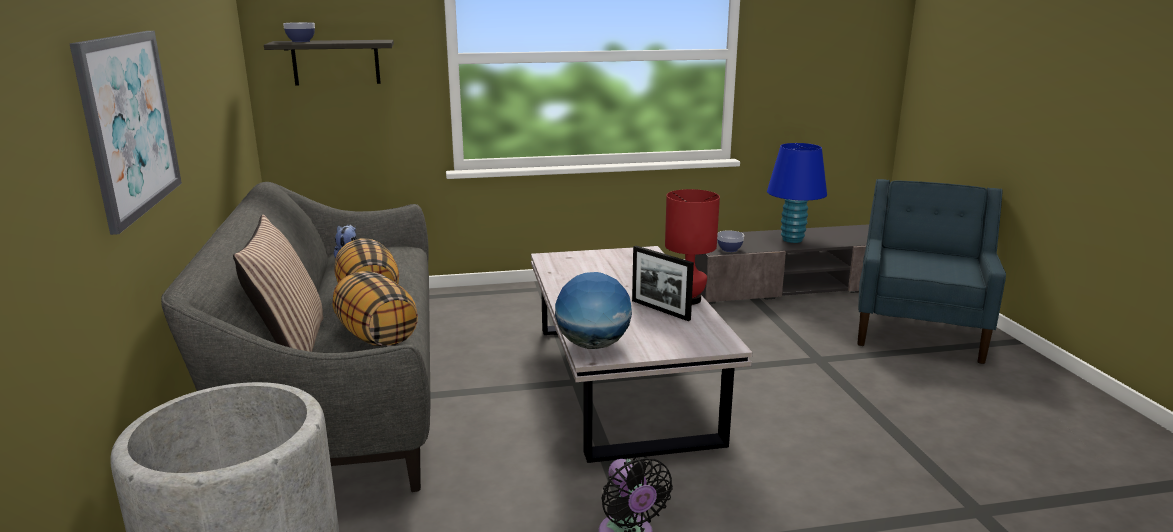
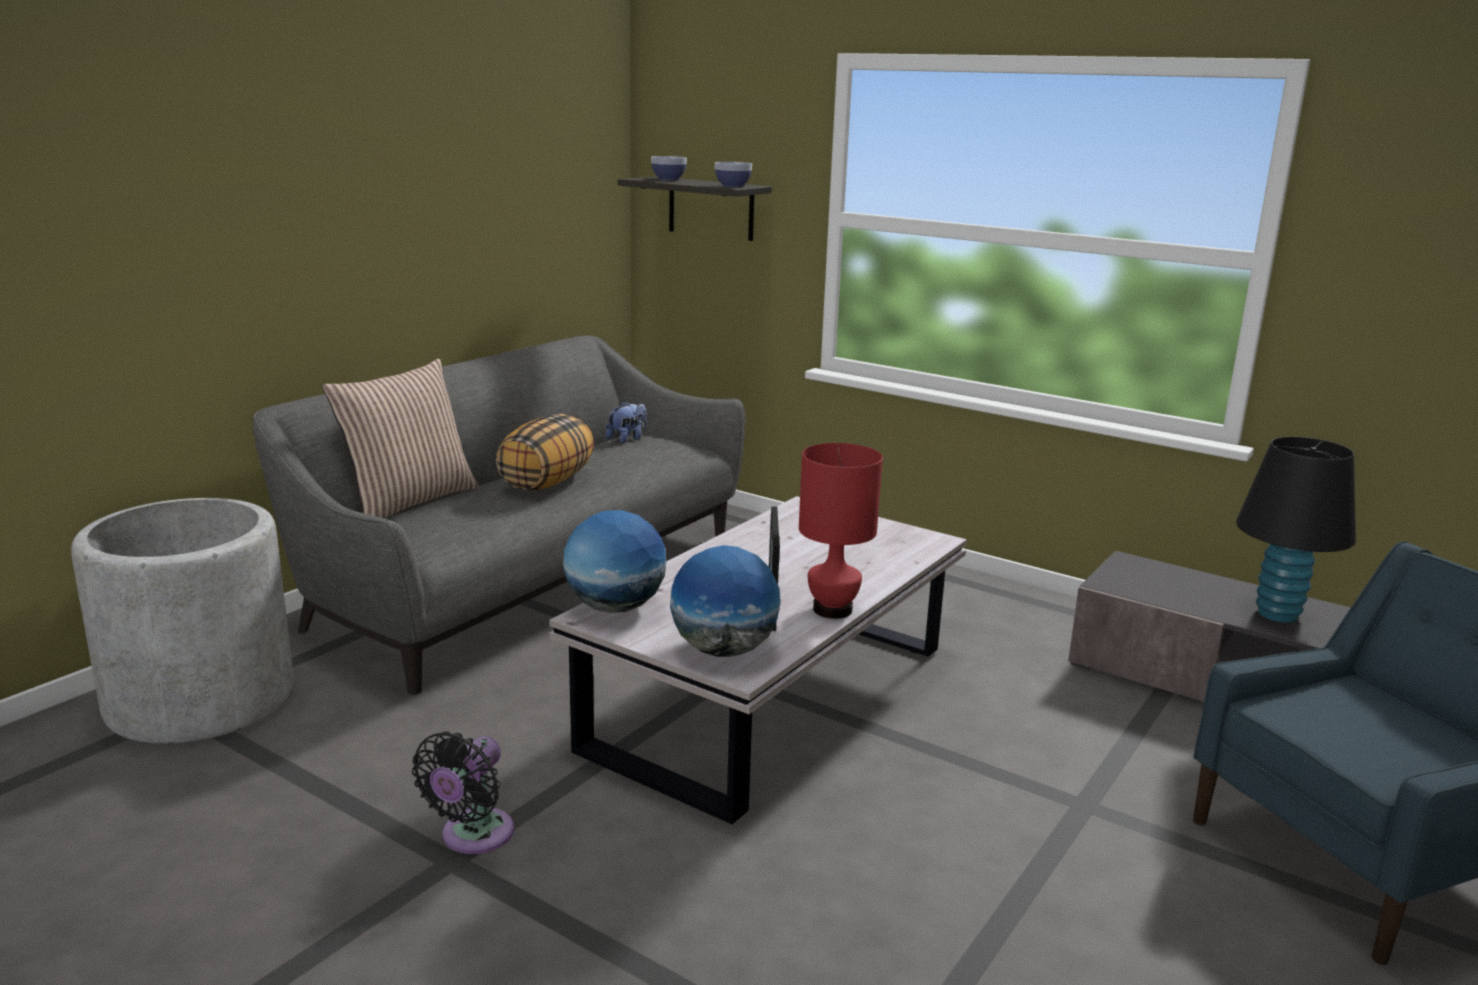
camera: 45 degrees right, 0 degrees up
(130, 124) = (281, 241): picture -> none
(376, 336) = (473, 518): pillow -> none
(694, 339) = (724, 650): none -> globe
(729, 249) = (1132, 590): bowl -> bowl (732, 186)
(792, 240) = (1277, 614): blue table lamp -> black table lamp

